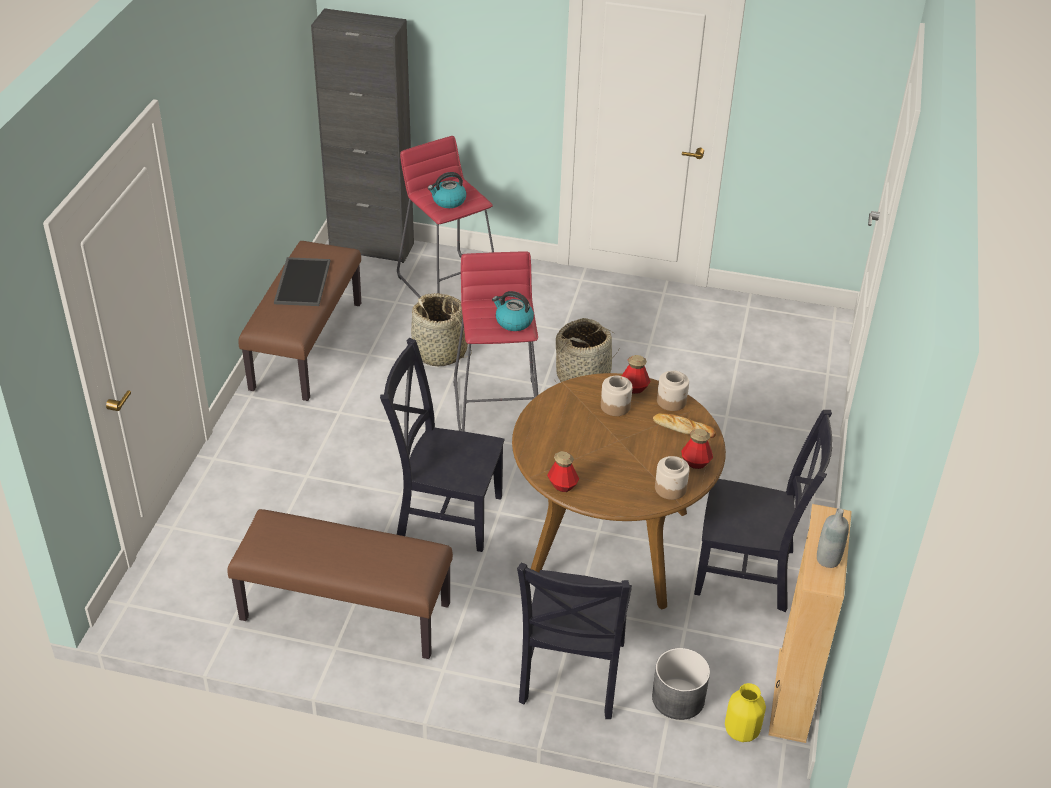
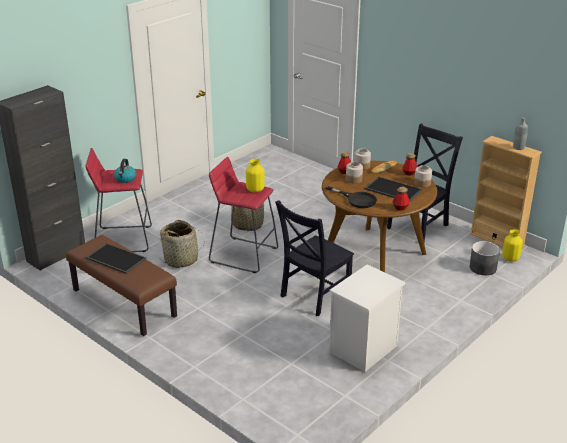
camera: 60 degrees left, 10 degrees down
(344, 613) = (363, 350): brown bench -> white nightstand
(513, 322) = (255, 190): kettle -> yellow vase
(550, 429) = (357, 199): none -> black frying pan
(571, 676) = (453, 292): black chair -> none
(616, 459) = (392, 190): none -> tray

